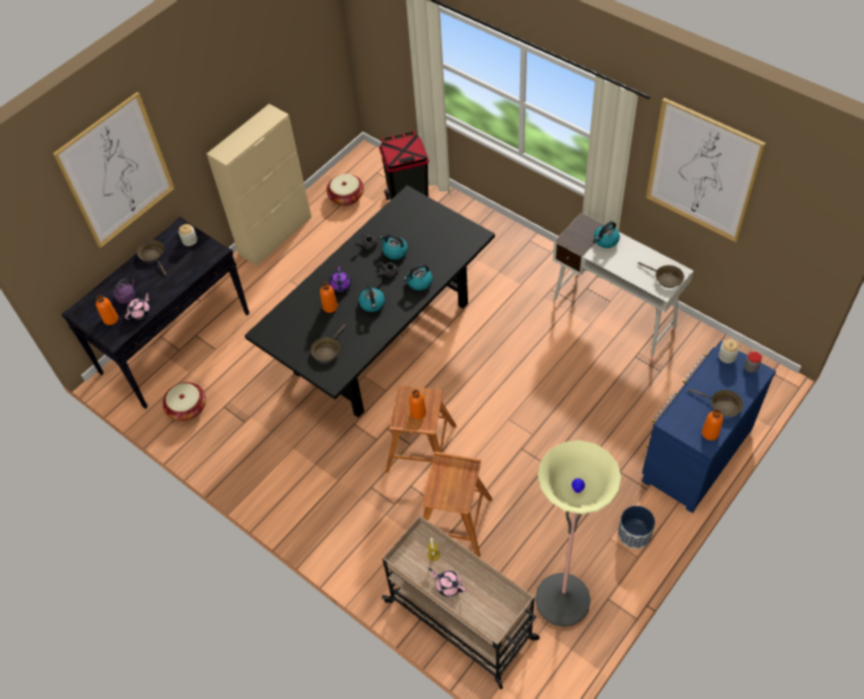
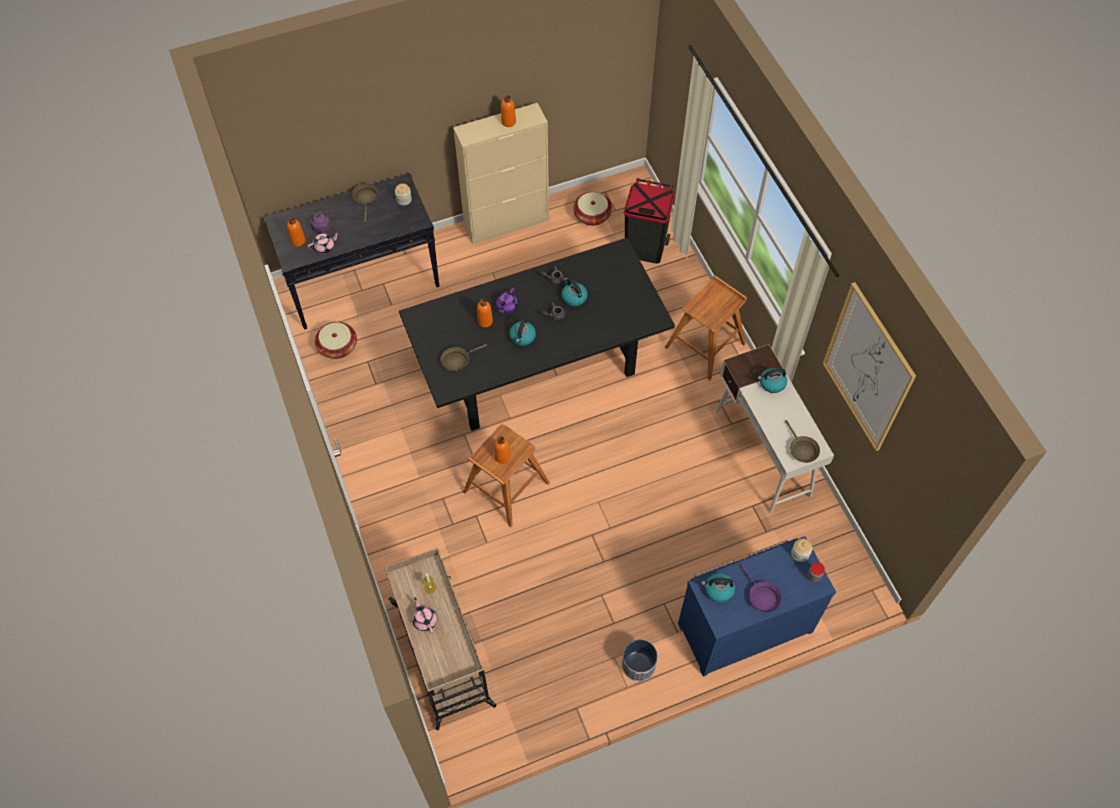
camera: 25 degrees right, 5 degrees up
(117, 171) = (354, 114): picture -> none
(419, 282) = (576, 338): kettle -> kettle (718, 590)
(454, 521) = (492, 566): brown stool -> brown stool (705, 345)
(562, 600) = (537, 686): floor lamp -> none
(710, 433) = (731, 615): orange bottle -> orange bottle (508, 122)
(722, 405) = (762, 596): brown frying pan -> purple frying pan

